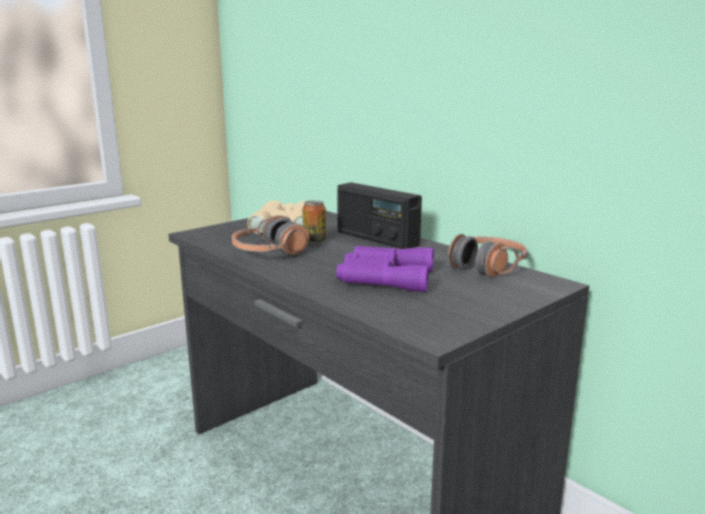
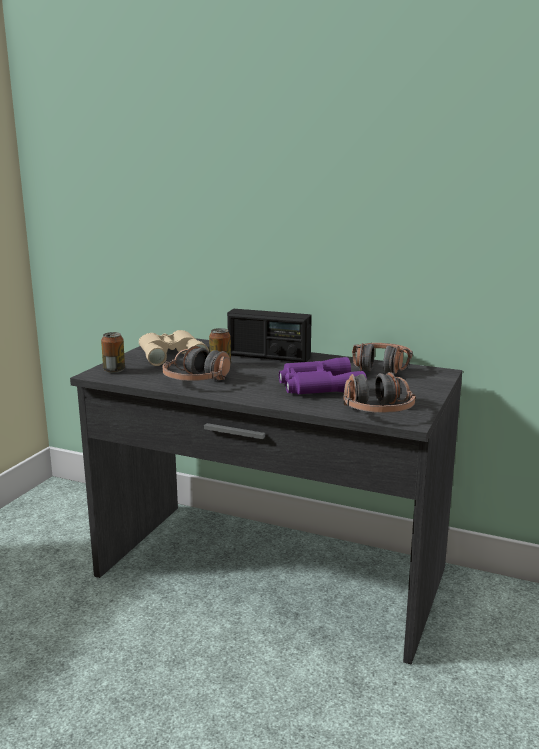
camera: 25 degrees left, 0 degrees up
(213, 232) = (114, 370): none -> can
(410, 317) = (377, 411): none -> headphones

